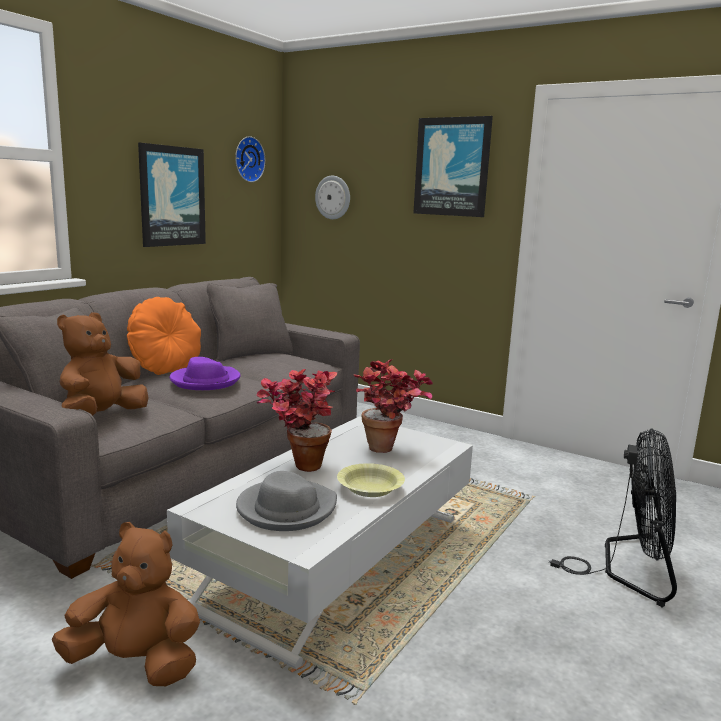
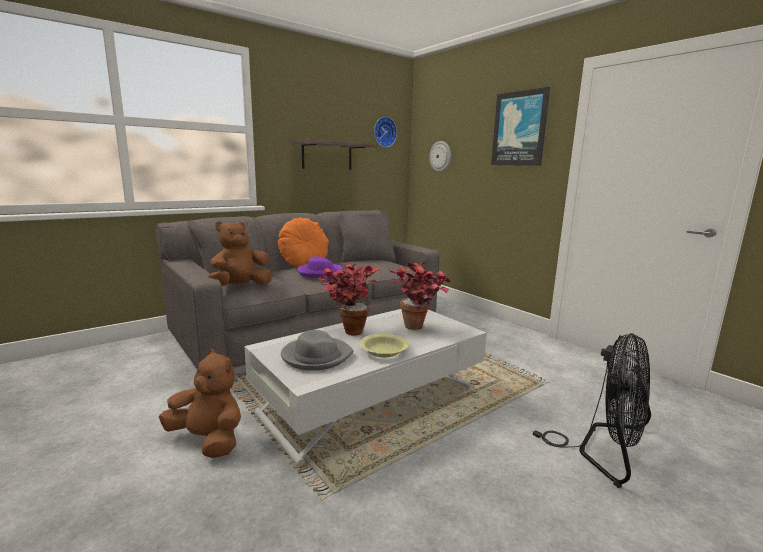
camera: 20 degrees right, 0 degrees up
(172, 196) = (327, 156): picture -> shelf

